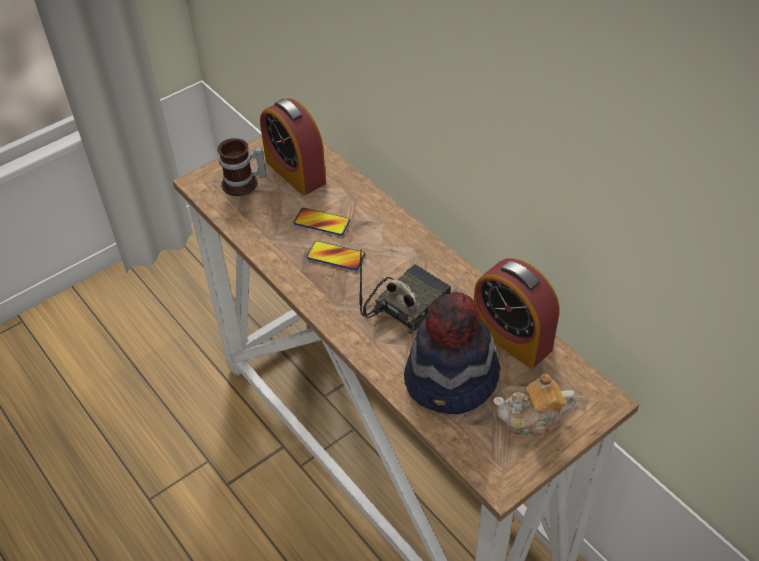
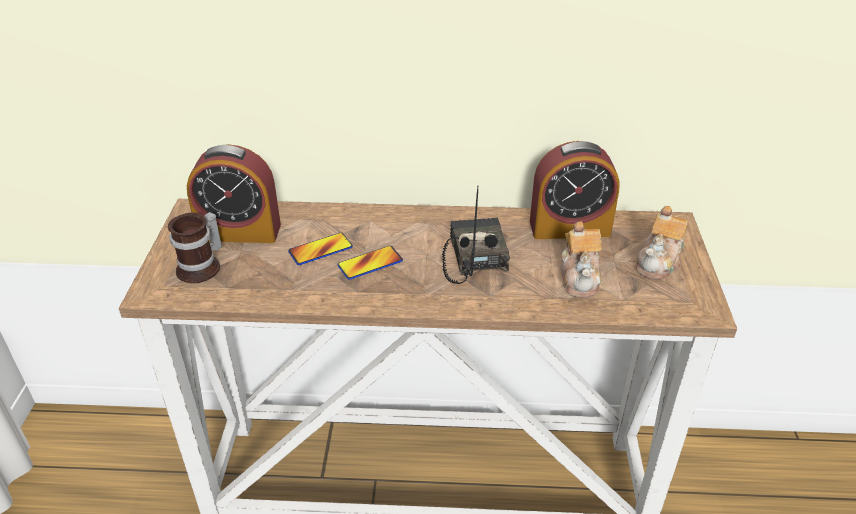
camera: 50 degrees left, 10 degrees down
(452, 380) = (580, 278): hat -> teapot

